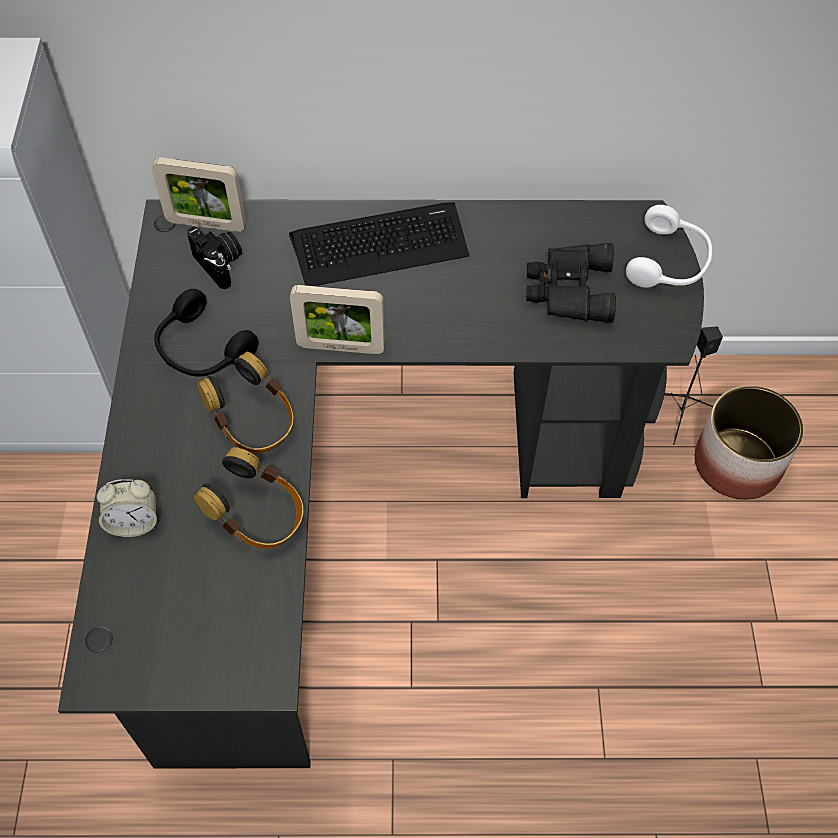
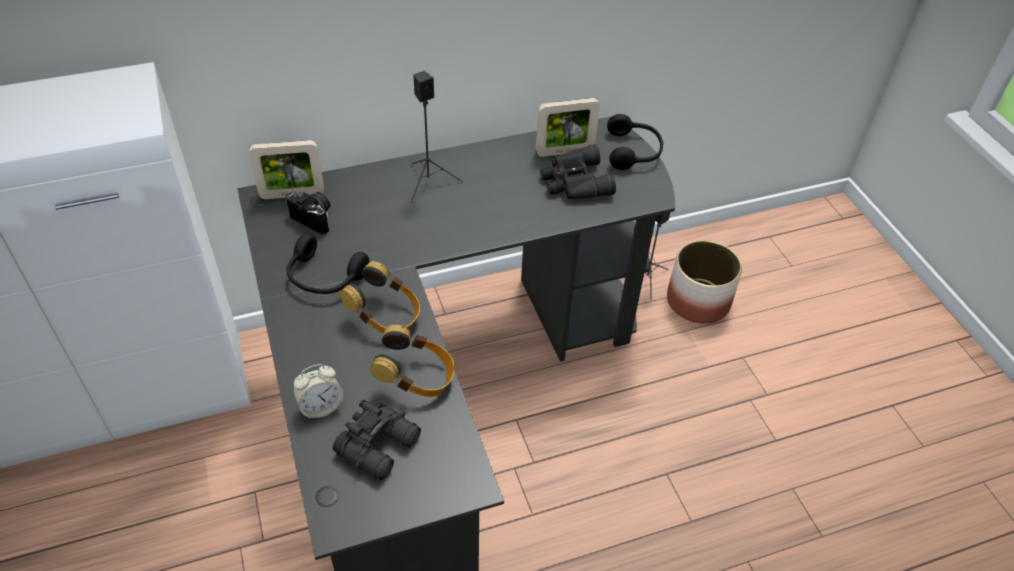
camera: 20 degrees left, 10 degrees down
(182, 594) = (380, 445): none -> black binoculars
(341, 347) = (429, 252): picture frame -> picture frame (564, 151)
(380, 245) = (429, 182): keyboard -> black speaker
(670, 262) = (634, 151): white headphones -> black headphones

